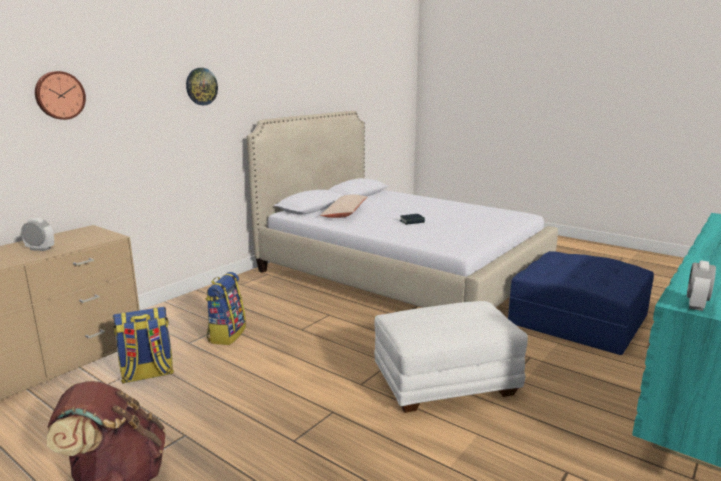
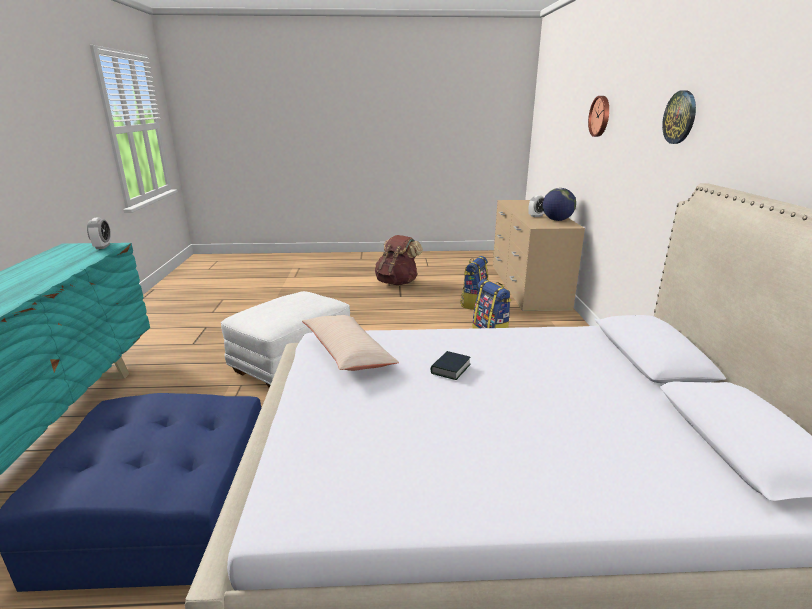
camera: 140 degrees right, 5 degrees up
(60, 238) = (557, 220): none -> globe
(344, 213) = (575, 358): beige pillow -> beige pillow (347, 353)

